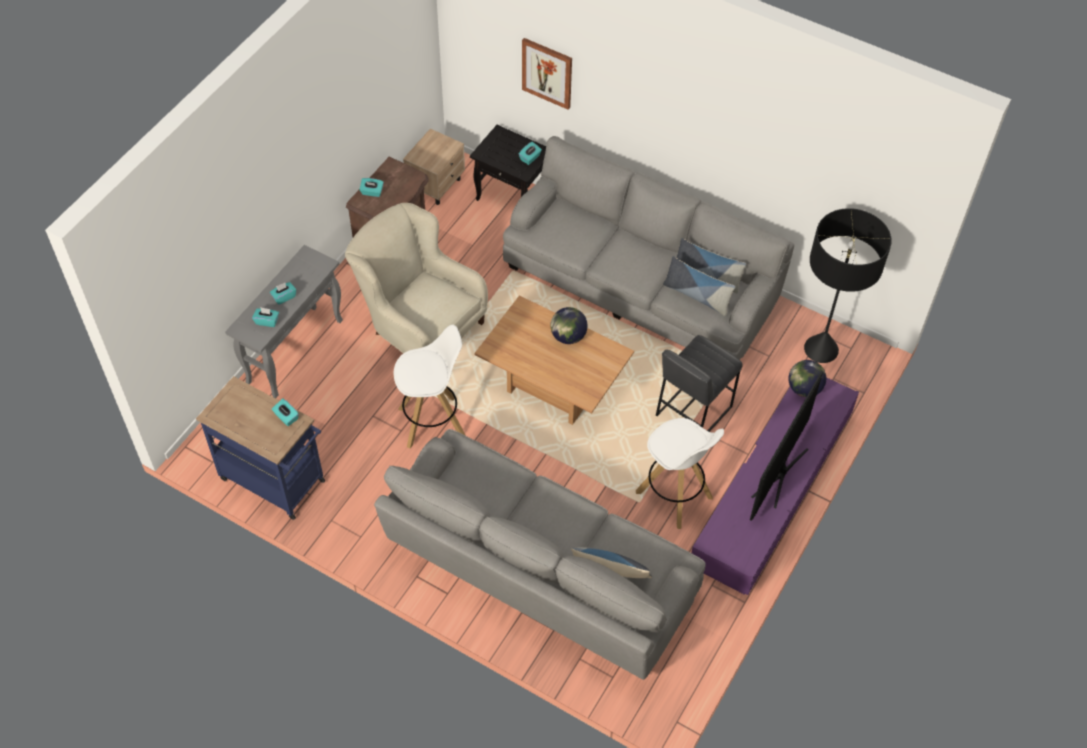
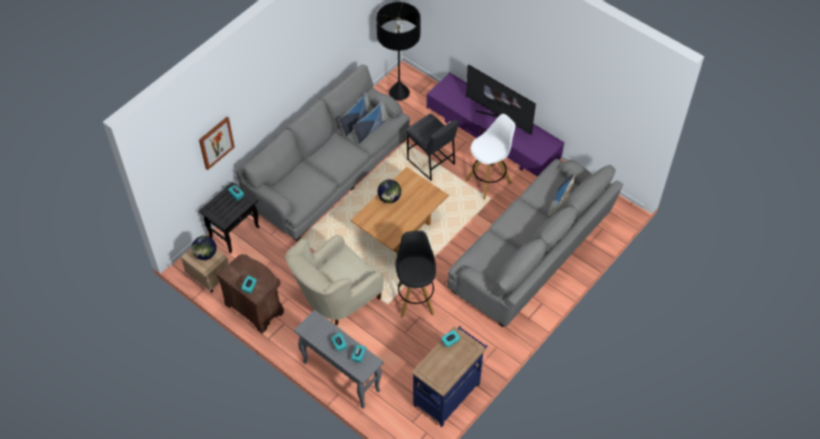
camera: 80 degrees left, 0 degrees up
(432, 422) = (415, 299): white stool -> black stool
(804, 388) = (443, 96): globe -> globe (205, 254)

